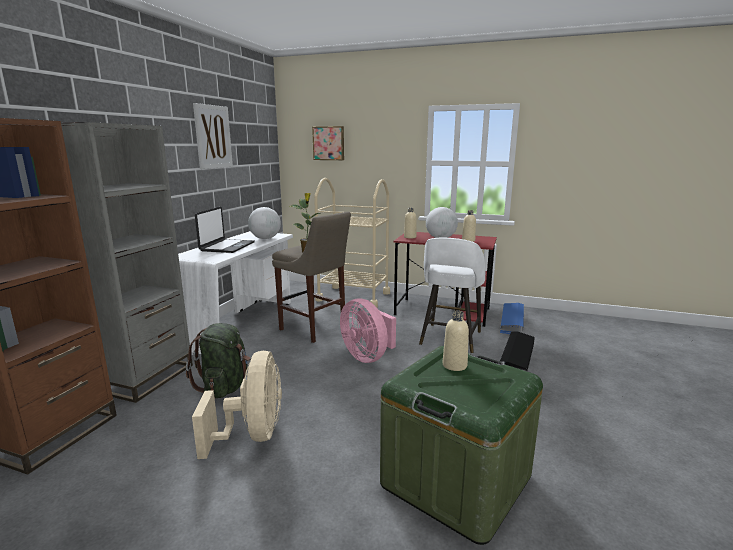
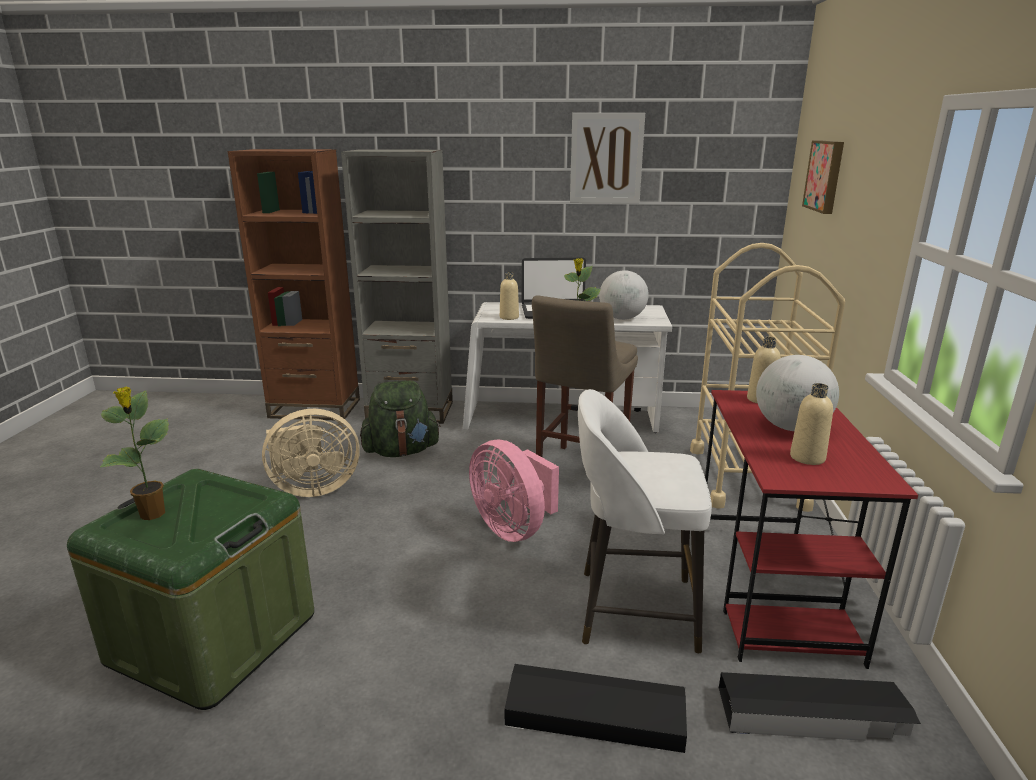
camera: 75 degrees right, 5 degrees up
(367, 356) = (513, 528): pink fan -> pink fan turned 75 degrees counterclockwise
(454, 365) = (228, 506): beige bottle -> beige bottle (509, 317)
(463, 394) = (152, 515): none -> potted plant
(512, 322) = (812, 715): blue storage box -> black storage box

